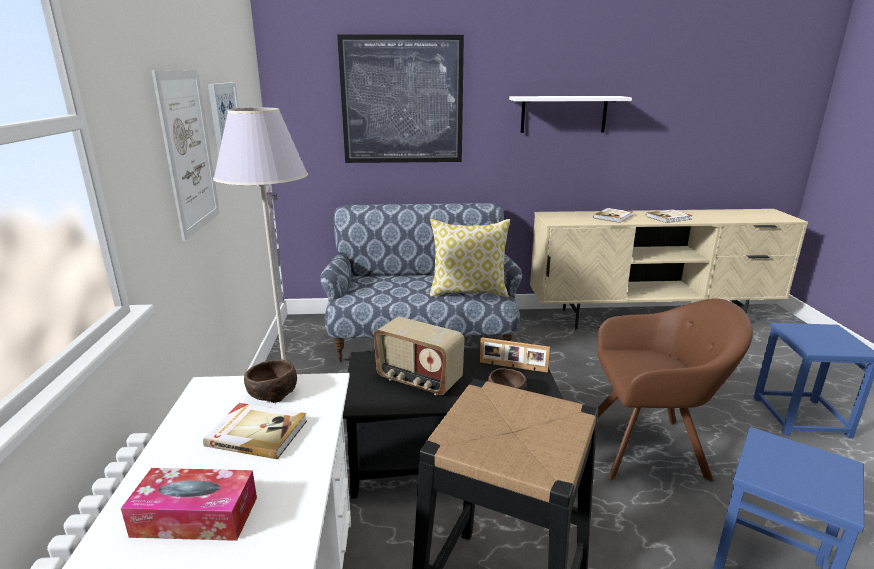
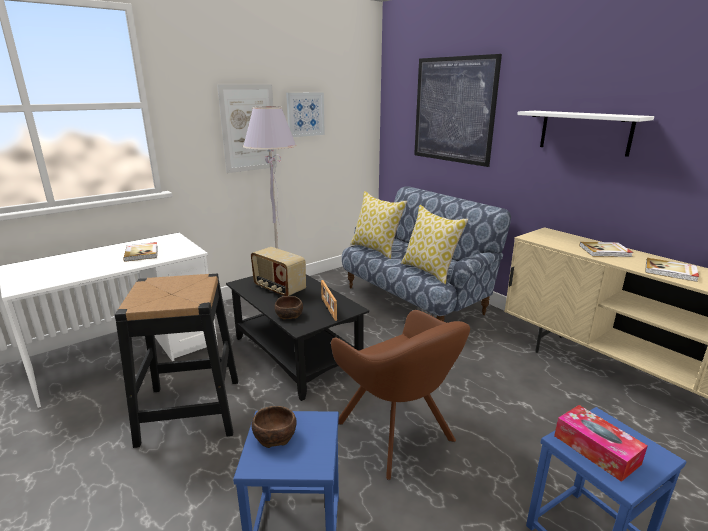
camera: 55 degrees right, 0 degrees up
(195, 516) = (83, 261): tissue box -> tissue box (596, 449)
(271, 393) = (175, 246): brown bowl -> brown bowl (274, 436)
(370, 294) = (376, 249): none -> pillow
(418, 381) = (279, 289): radio -> radio turned 45 degrees counterclockwise

